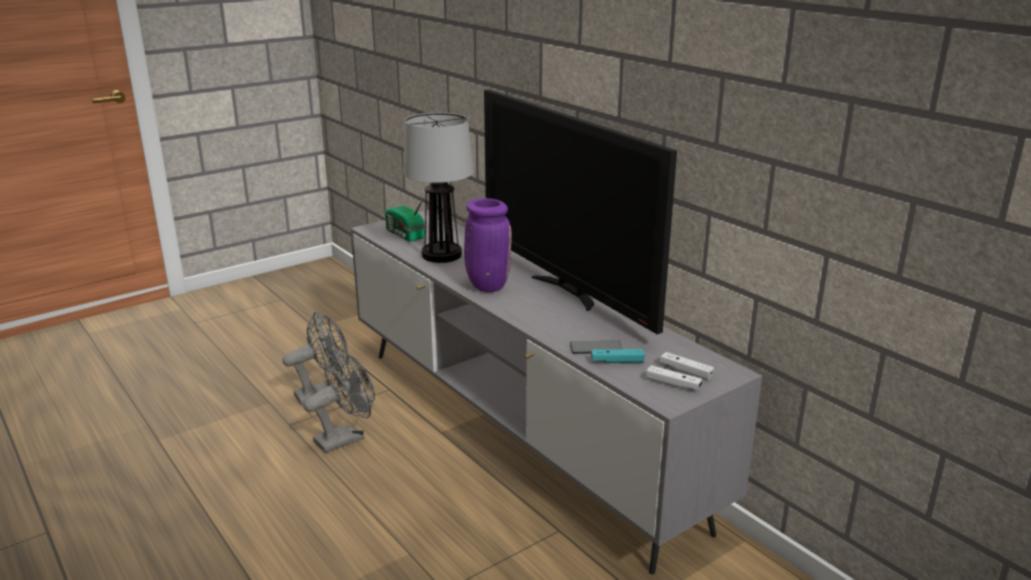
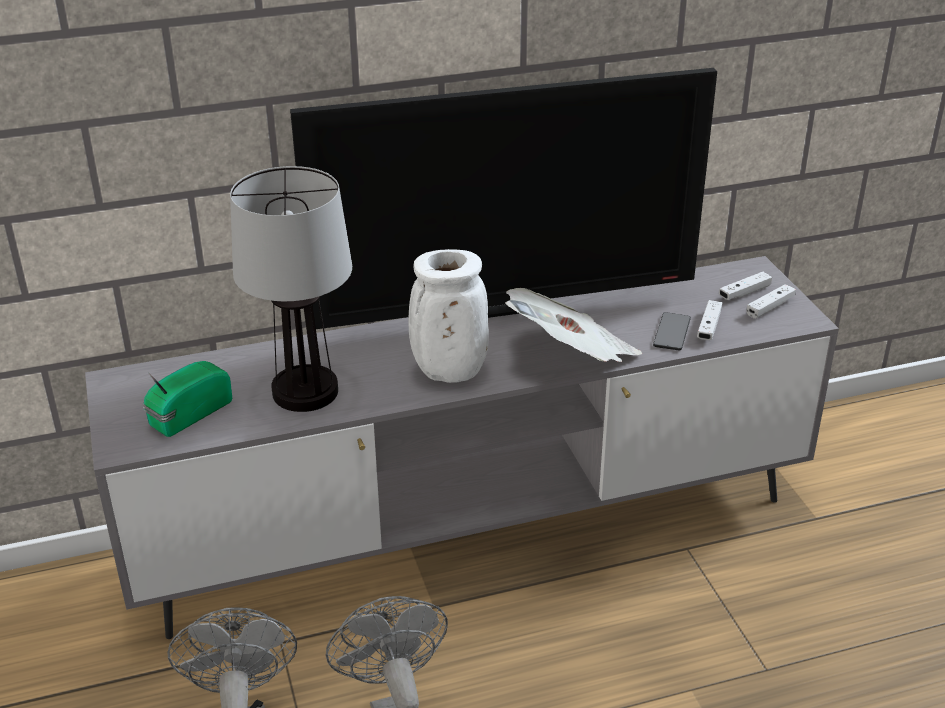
camera: 70 degrees left, 10 degrees up
(405, 235) = (187, 414): radio -> radio turned 150 degrees clockwise
(486, 286) = (448, 373): purple vase -> white vase
(534, 318) = (572, 357): none -> newspaper
(617, 361) = (709, 327): turquoise game controller -> white game controller

